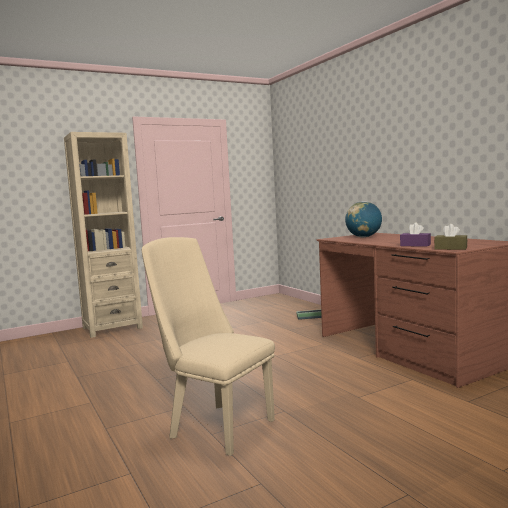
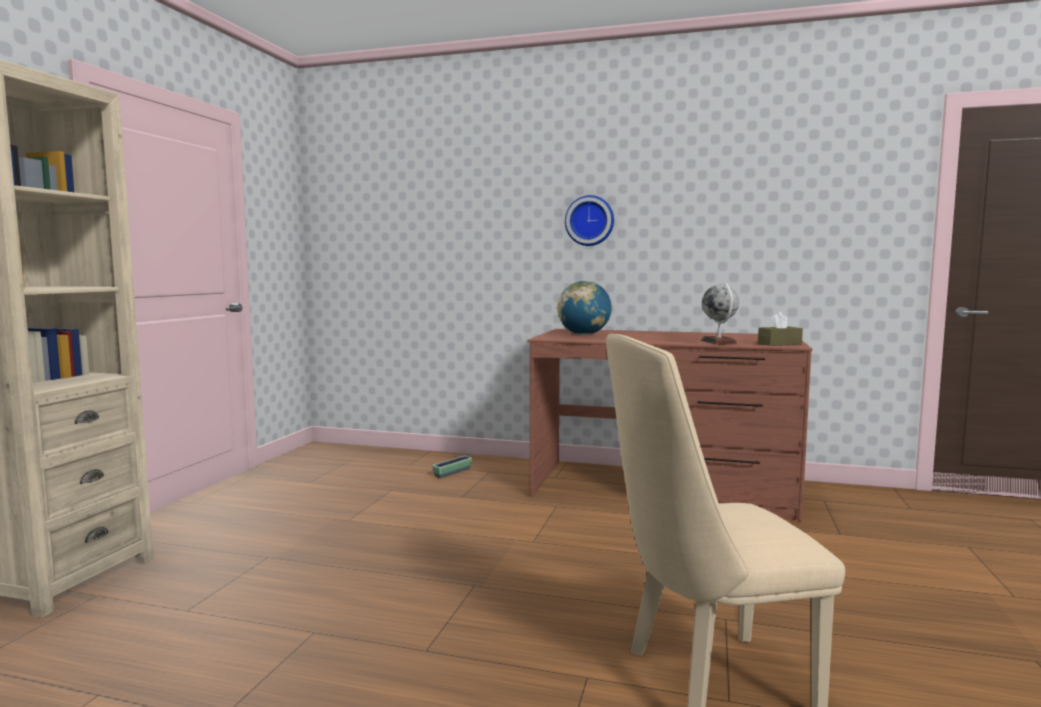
camera: 45 degrees left, 0 degrees up
(393, 158) = (590, 221): none -> wall clock
(415, 245) = (718, 342): purple tissue box -> globe

